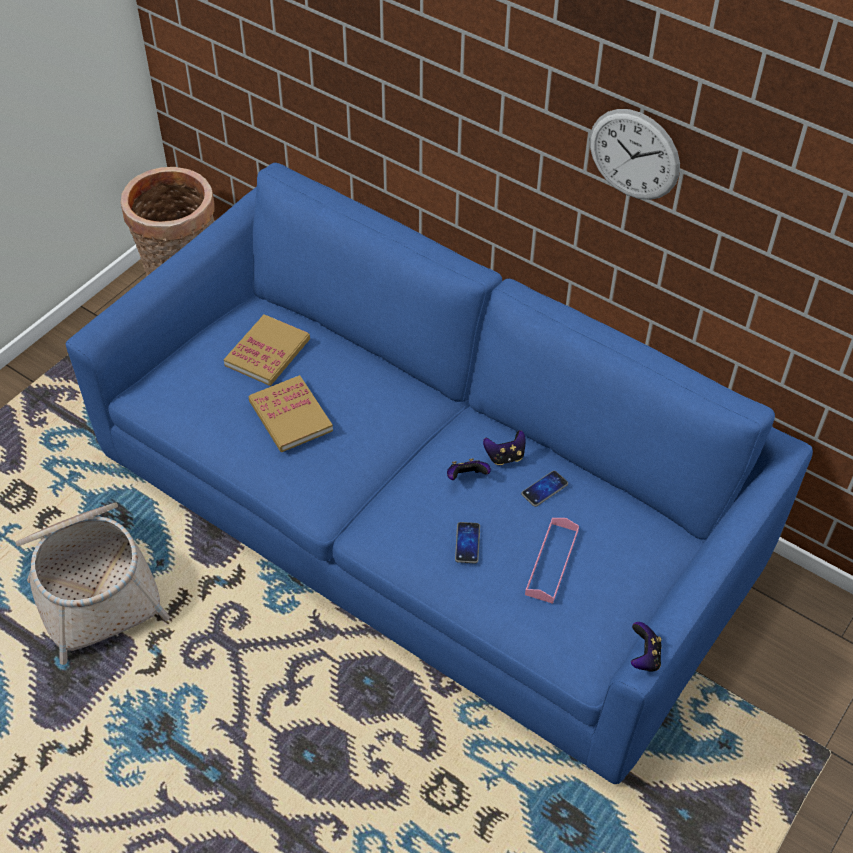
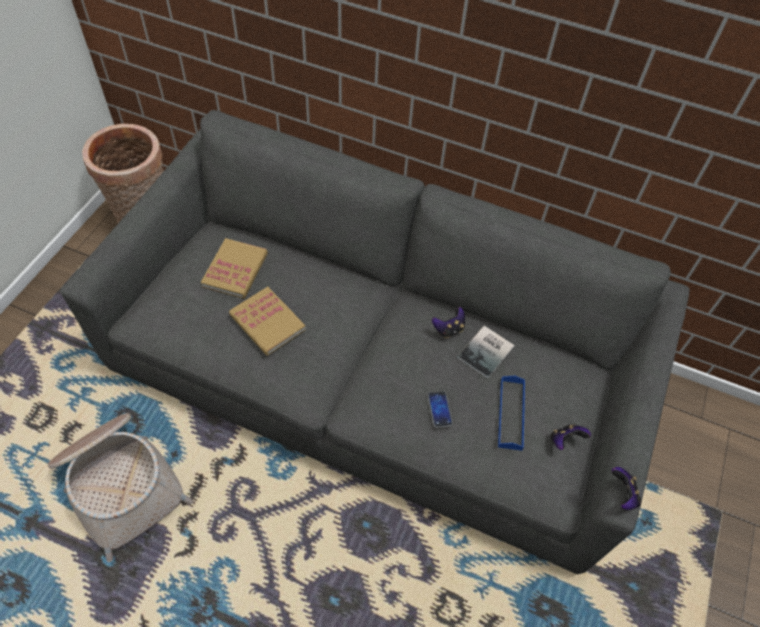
camera: 15 degrees left, 5 degrees up
(426, 509) = (376, 370): blue sofa -> grey sofa
(466, 477) = (423, 352): game controller -> game controller (565, 440)
(544, 489) = (487, 352): phone -> book
(552, 562) = (511, 414): pink tray -> blue tray
(634, 154) = (547, 65): wall clock -> none

